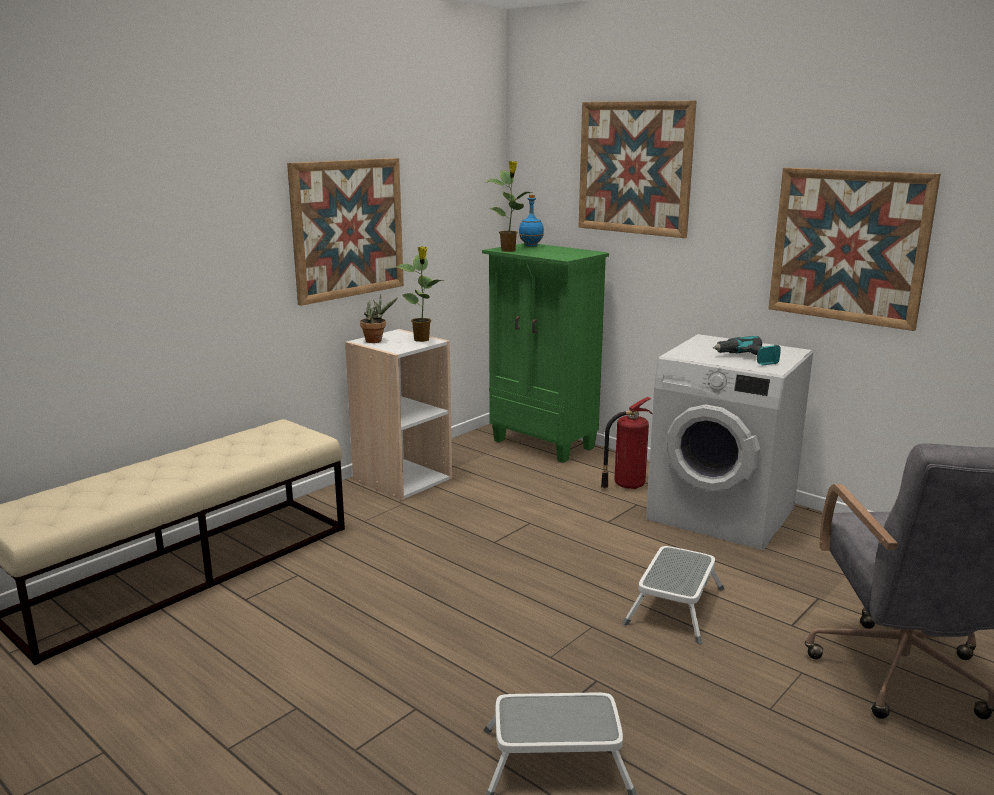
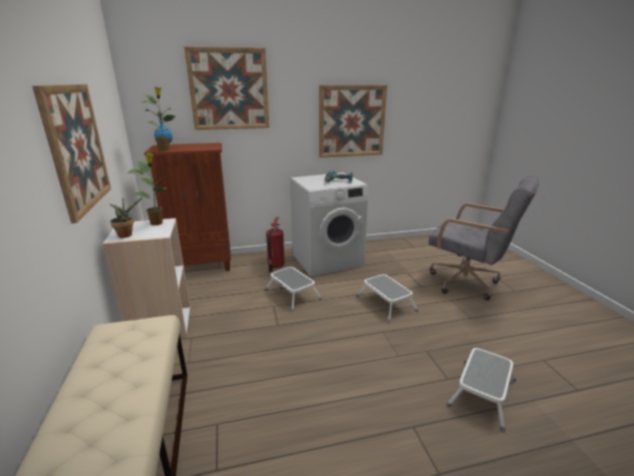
camera: 55 degrees left, 5 degrees up
(542, 445) = (202, 267): green cabinet -> brown cabinet
(576, 524) = (292, 294): none -> grey step ladder

